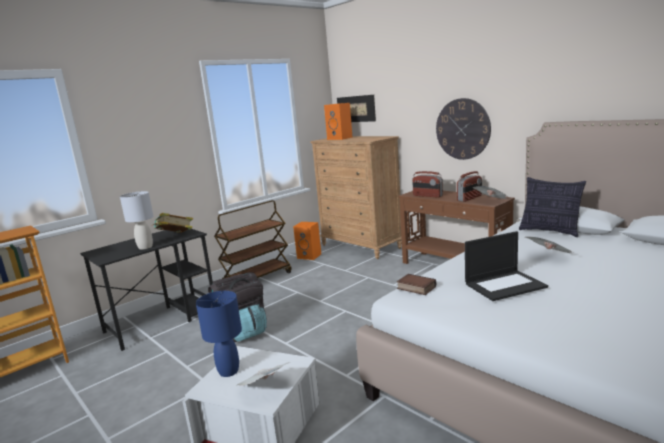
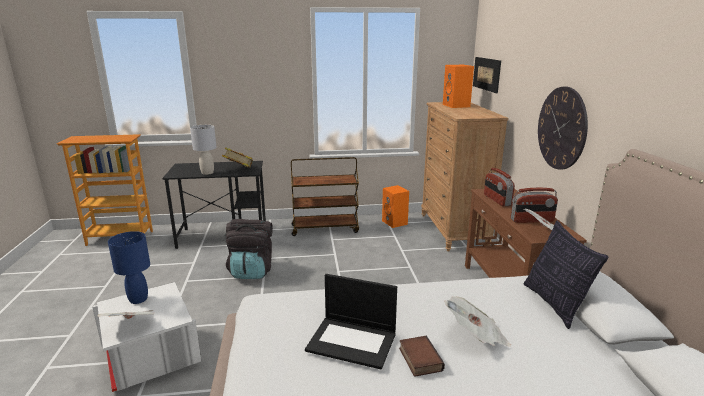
camera: 35 degrees right, 5 degrees up
(415, 288) = (286, 299): book -> book (419, 359)

